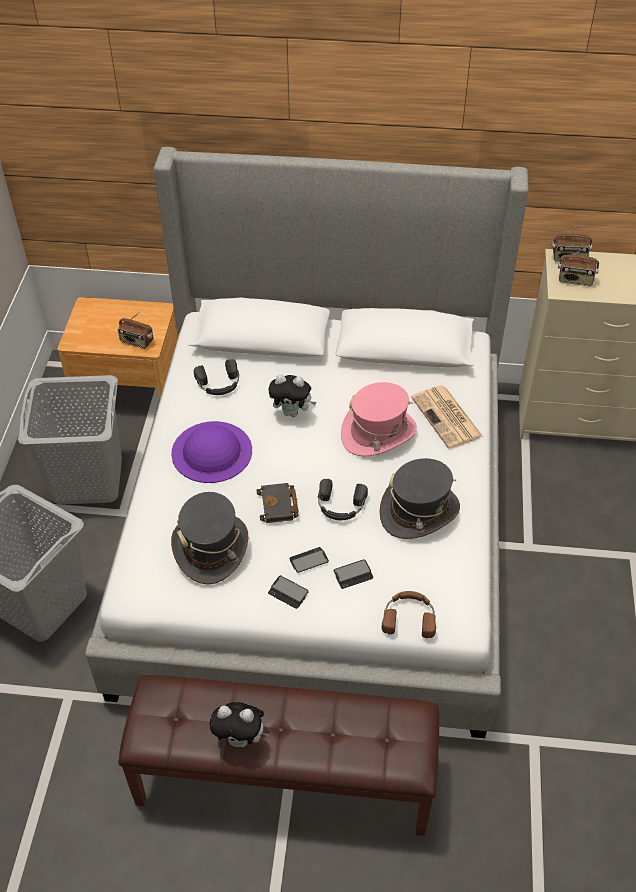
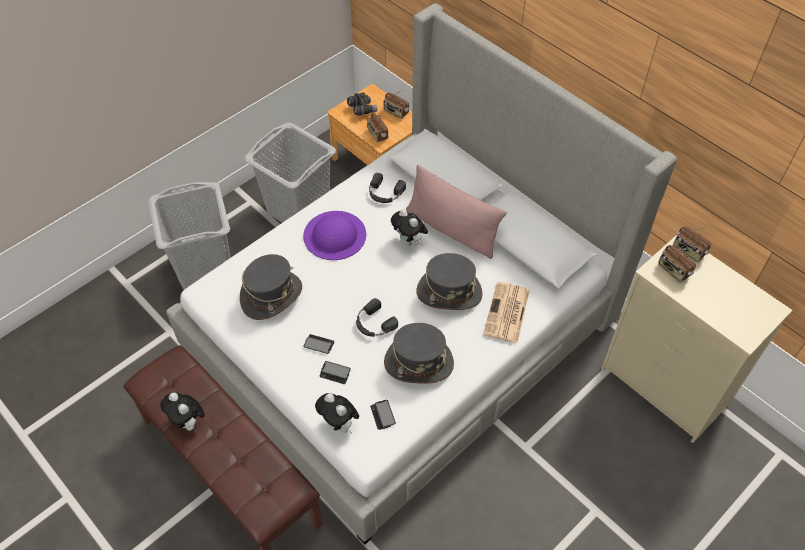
camera: 40 degrees right, 5 degrees up
(94, 327) = (362, 110): none -> grey binoculars
(133, 311) = (396, 112): none -> radio
(279, 506) = (337, 297): black book -> none
(288, 593) = (286, 355): phone -> phone (382, 415)
(320, 377) = (452, 229): none -> pink pillow
(378, 433) = (449, 292): pink hat -> grey hat
(409, 616) = (339, 424): brown headphones -> plush toy

